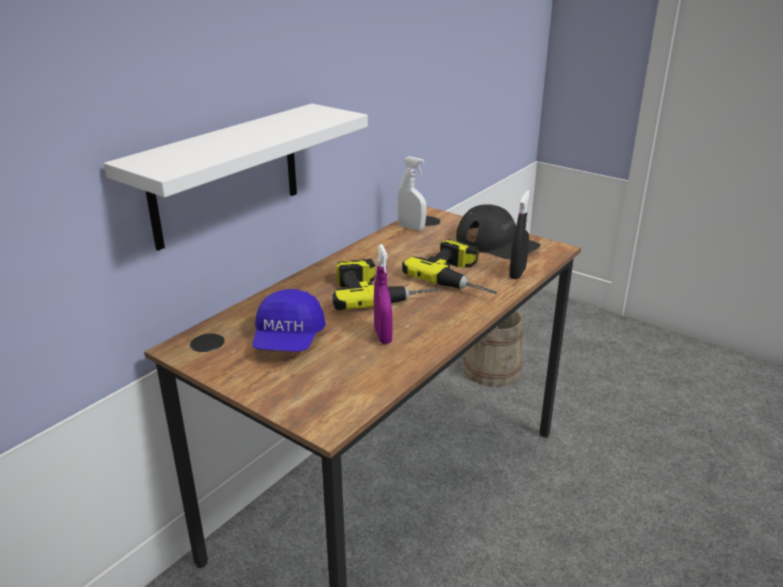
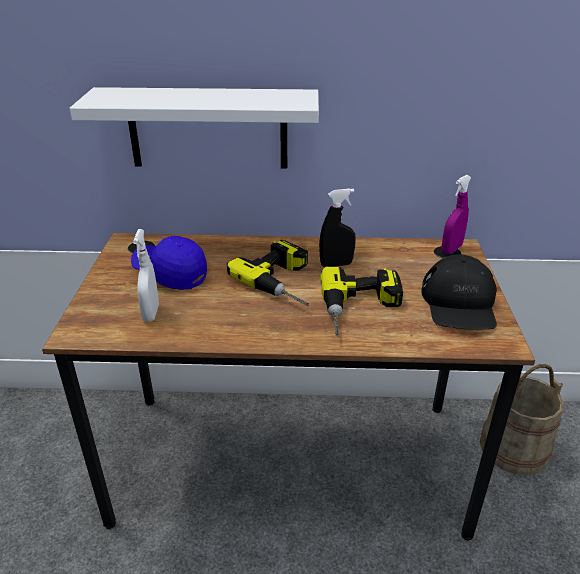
camera: 55 degrees right, 5 degrees up
(288, 340) = (170, 273): blue cap -> blue cap turned 60 degrees clockwise
(383, 336) = (215, 309): purple spray bottle -> purple spray bottle (451, 249)
(411, 228) = (419, 250): white spray bottle -> white spray bottle (151, 313)
(517, 273) = (411, 337): black spray bottle -> black spray bottle (336, 264)

